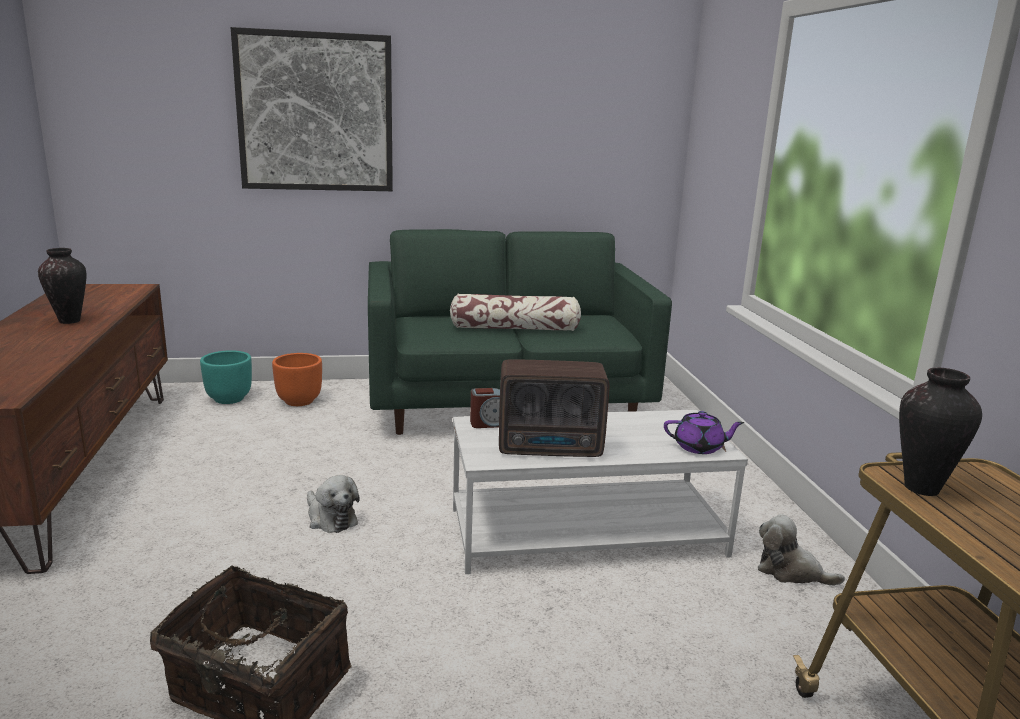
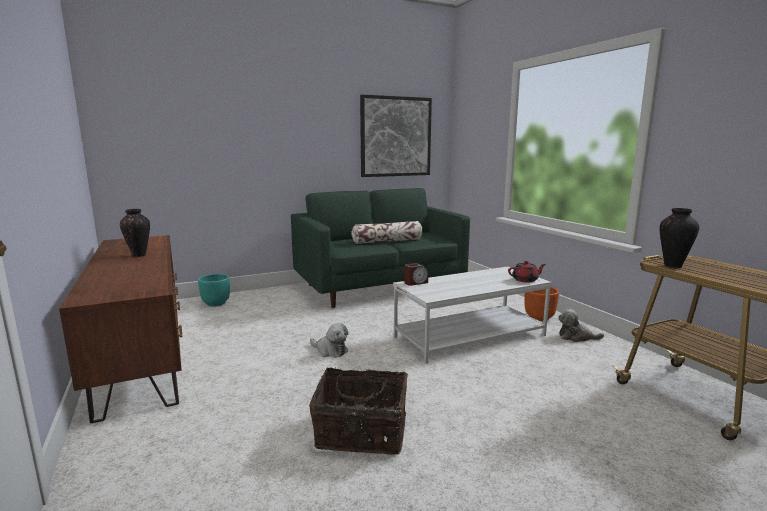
camera: 15 degrees left, 5 degrees down
(299, 401) = (261, 299): orange planter -> orange planter (539, 317)
(315, 113) = (257, 128): picture -> picture (396, 137)
(552, 449) = (458, 289): radio -> none
(699, 447) = (525, 280): purple teapot -> red teapot

